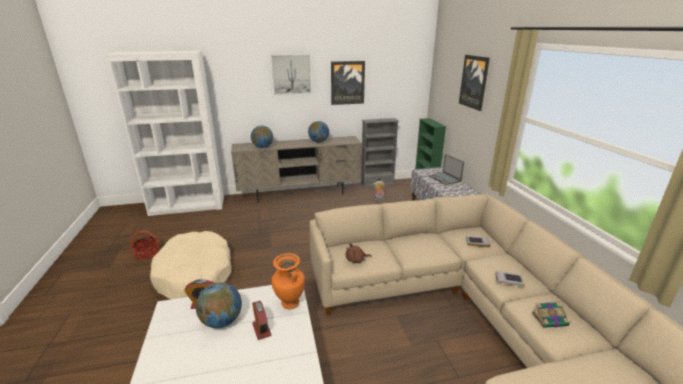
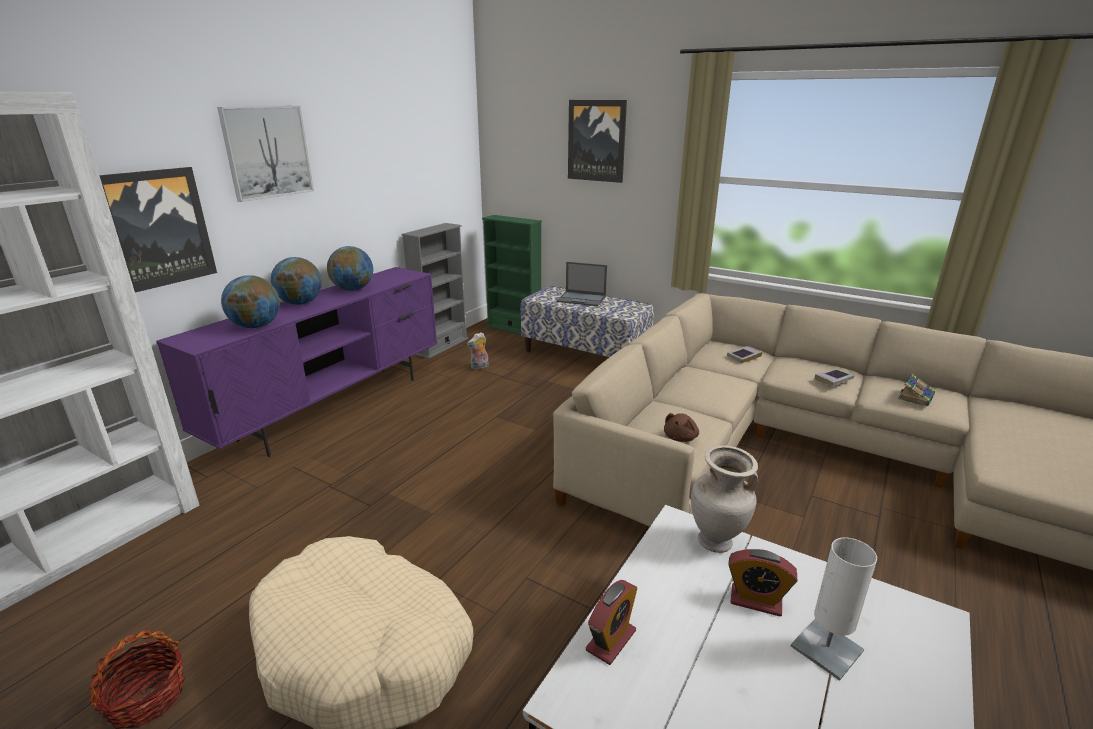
camera: 45 degrees left, 0 degrees up
(222, 321) = (690, 638): globe -> globe (300, 303)
(249, 360) = (826, 649): none -> white table lamp
(289, 304) = (715, 543): orange vase -> beige vase
(300, 193) = (334, 407): beige tv stand -> purple tv stand
(347, 83) = (369, 164): picture -> picture (157, 228)

